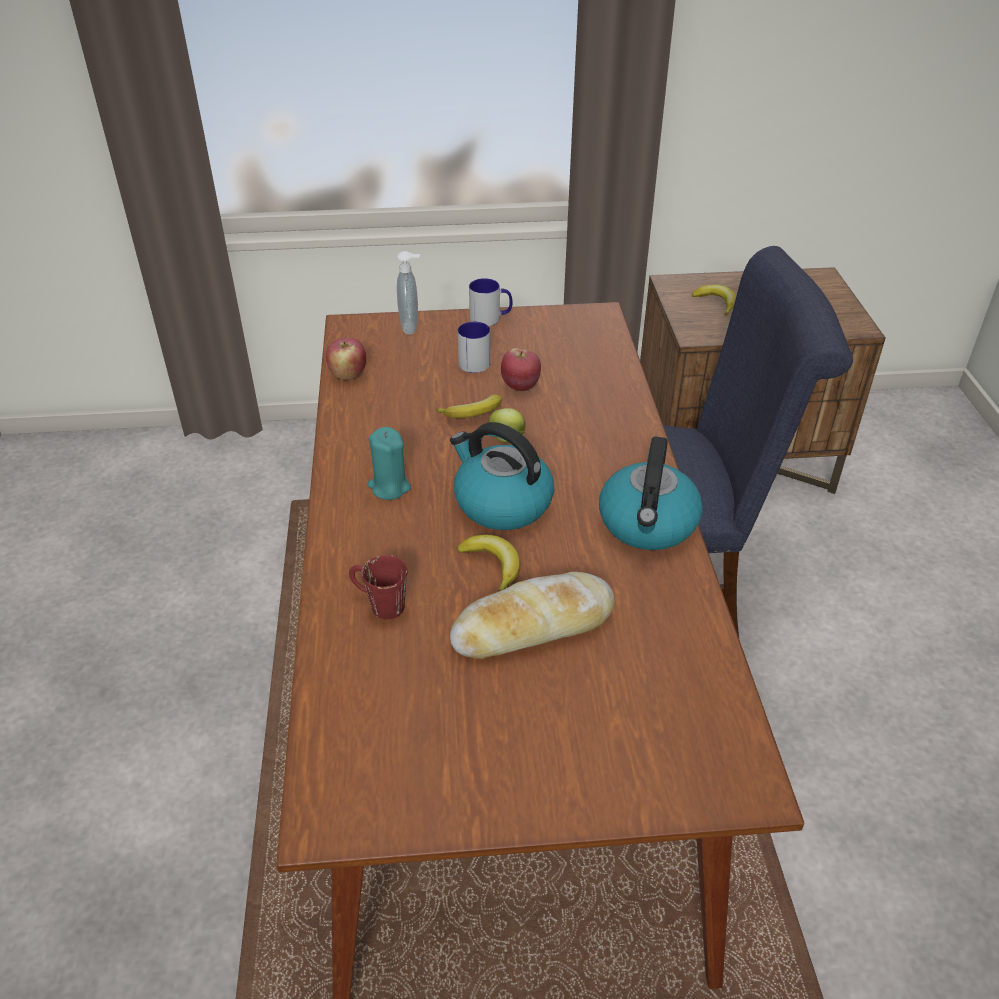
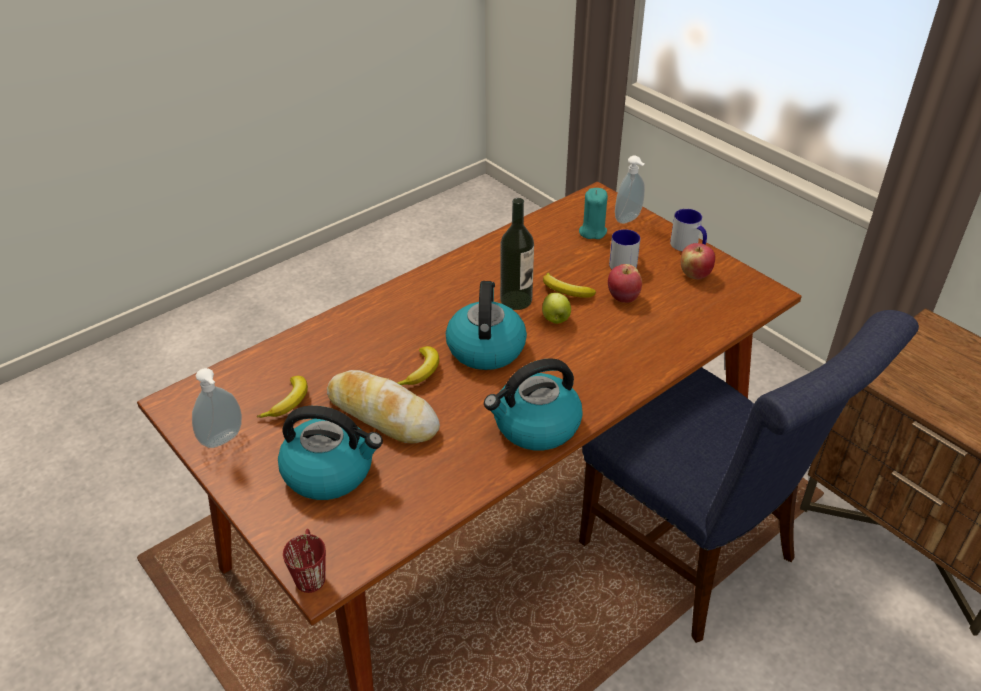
camera: 55 degrees right, 0 degrees up
(348, 375) = (543, 222): apple -> apple (695, 275)
(378, 604) = (345, 342): red mug -> red mug (310, 572)
(389, 487) = (452, 294): turquoise candle -> turquoise candle (592, 231)
(449, 792) = (223, 440): none -> soap dispenser
(450, 449) = (516, 300): none -> bottle
(588, 709) = (330, 471): none -> kettle
(716, 303) = (942, 364): banana -> banana (289, 402)

